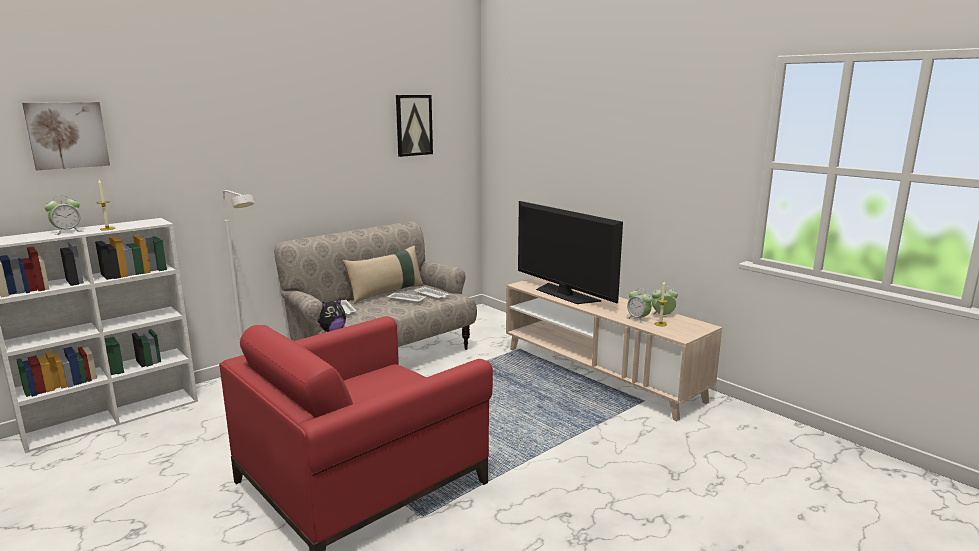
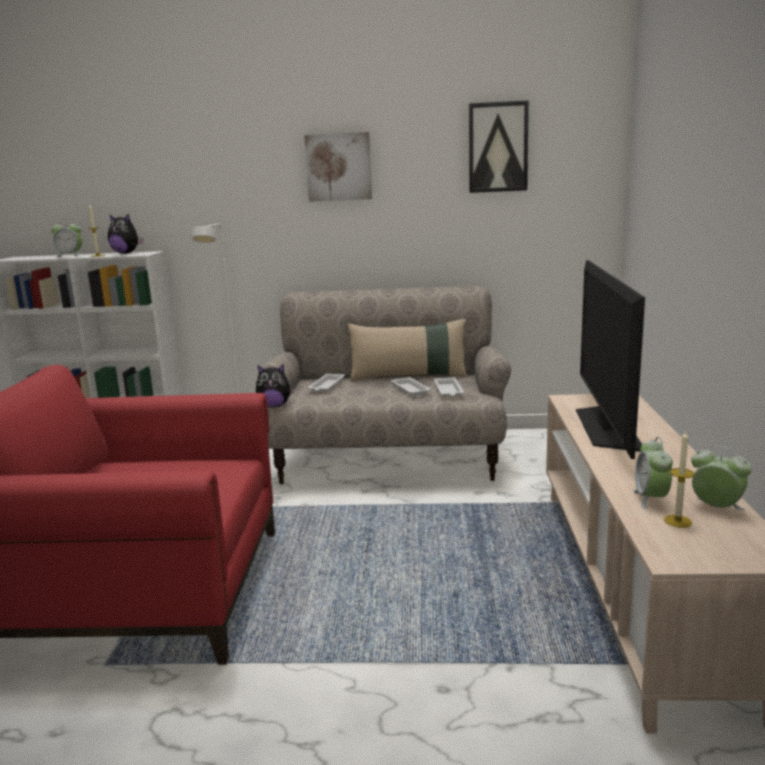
camera: 45 degrees right, 0 degrees up
(67, 135) = (85, 161): picture -> picture (338, 167)
(130, 223) = (126, 253): none -> plush toy

